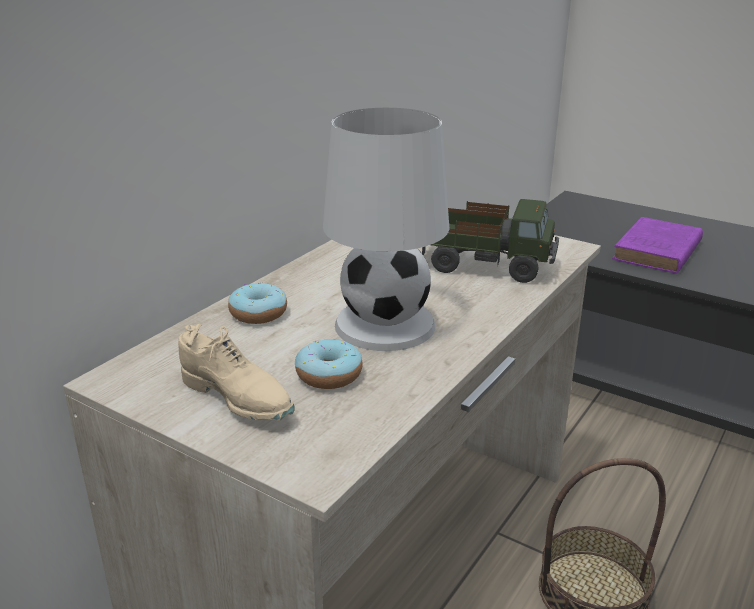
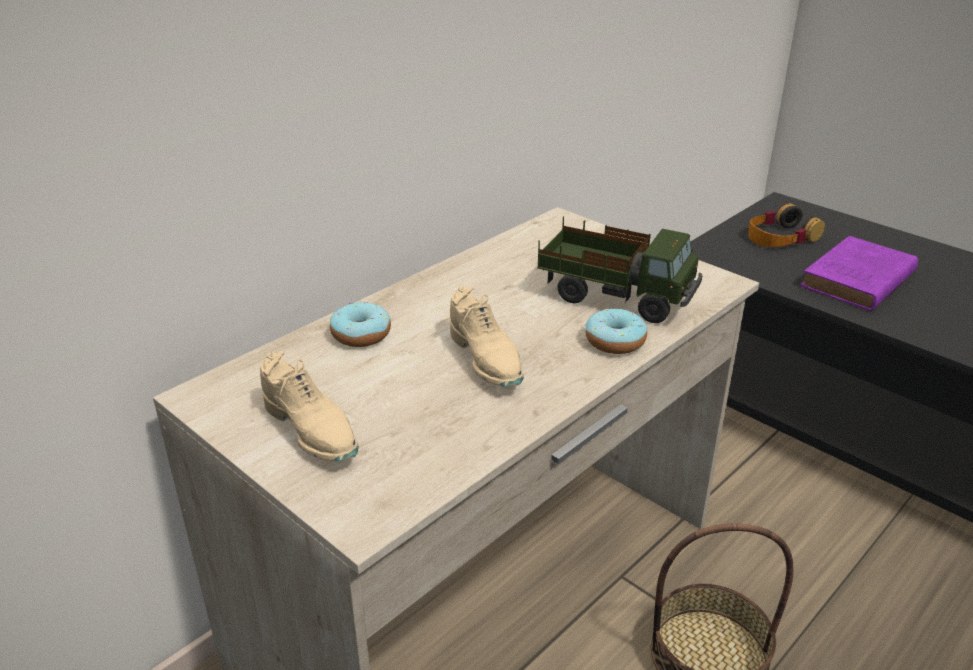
camera: 10 degrees right, 5 degrees up
(329, 375) = (409, 414): donut -> donut (615, 341)
(385, 324) = (486, 360): white table lamp -> beige shoe
(582, 224) = (780, 237): none -> headphones

